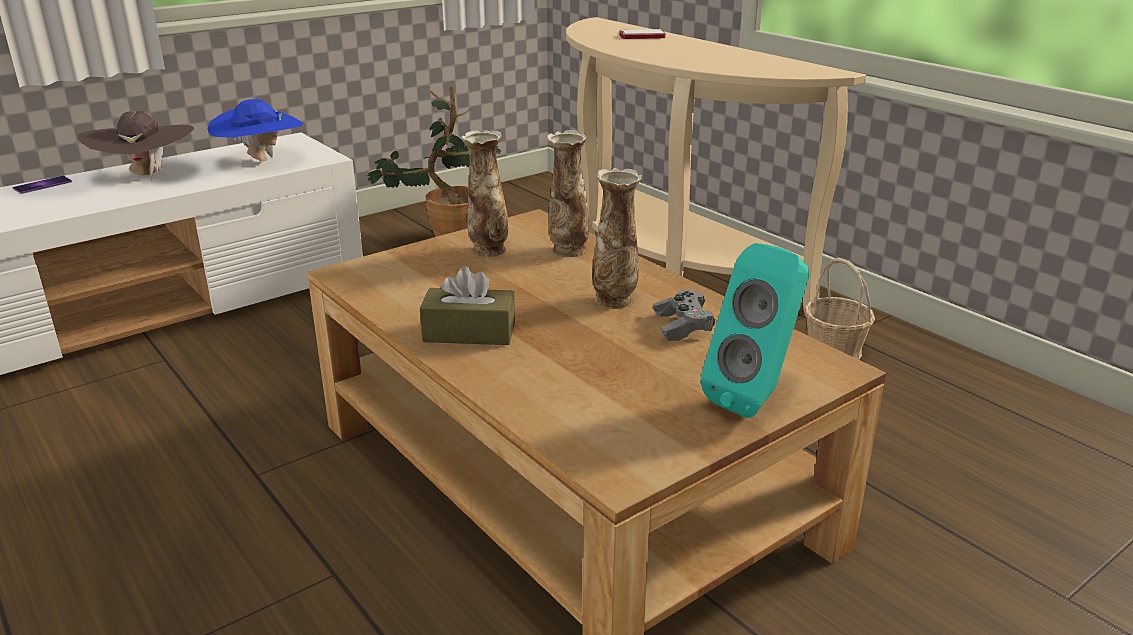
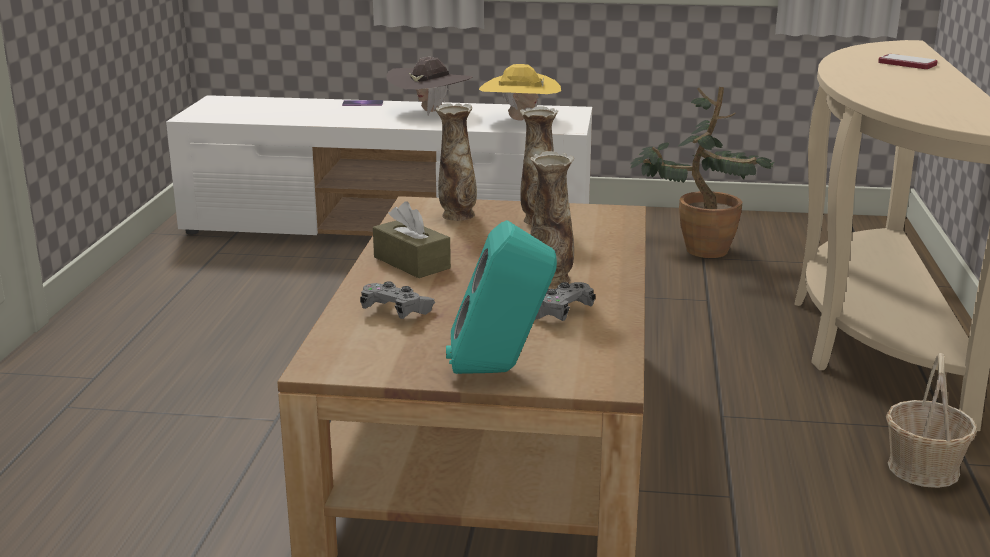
camera: 45 degrees right, 5 degrees down
(261, 161) = (519, 120): blue hat -> yellow hat
(562, 386) = (396, 311): none -> grey game controller
(568, 250) = (596, 239): vase -> vase (457, 215)

